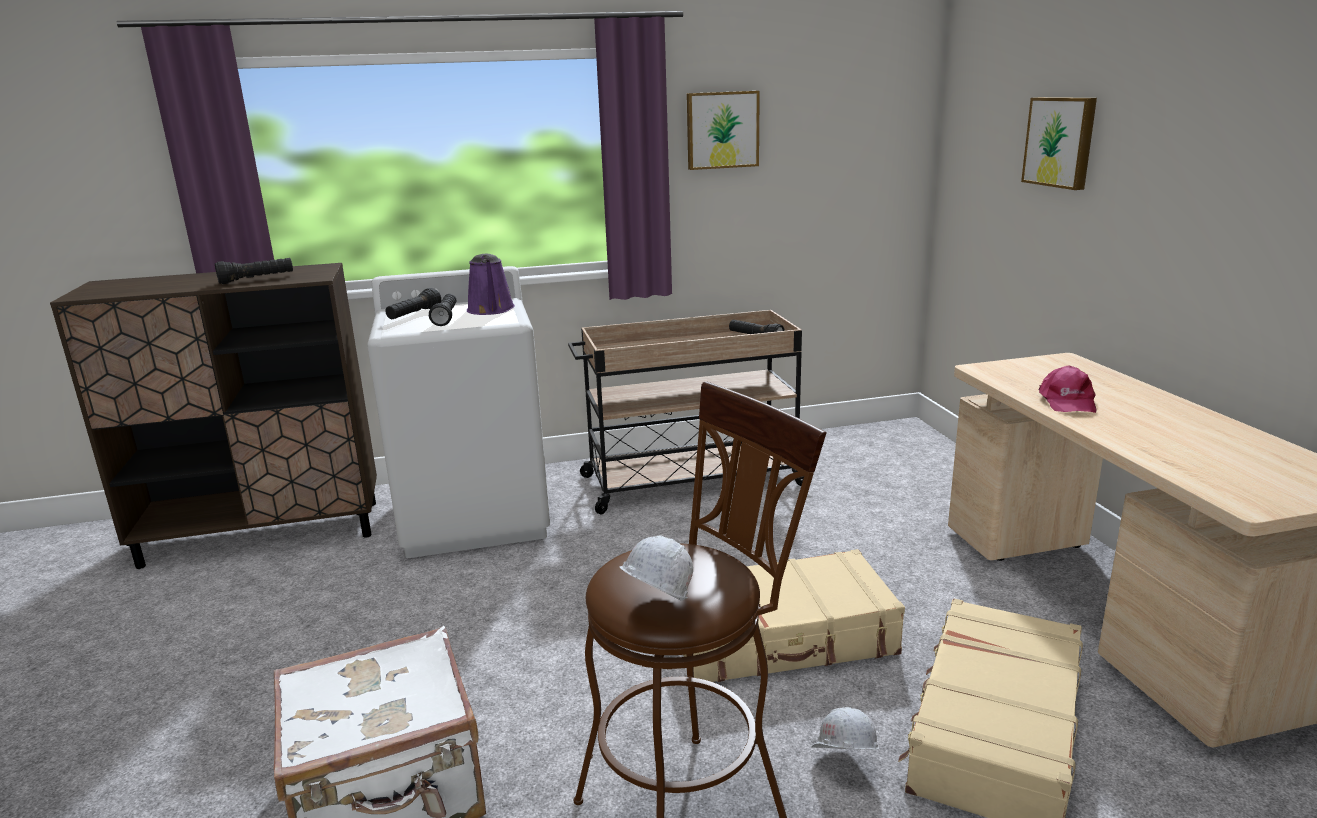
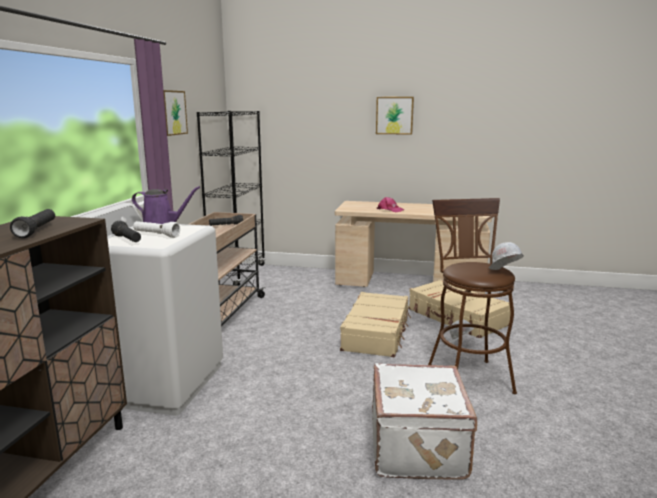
camera: 65 degrees left, 5 degrees down
(446, 318) = (156, 235): black flashlight -> white flashlight
(867, 437) = (238, 275): none -> black bookcase
(1061, 142) = (317, 117): picture -> picture (394, 115)

